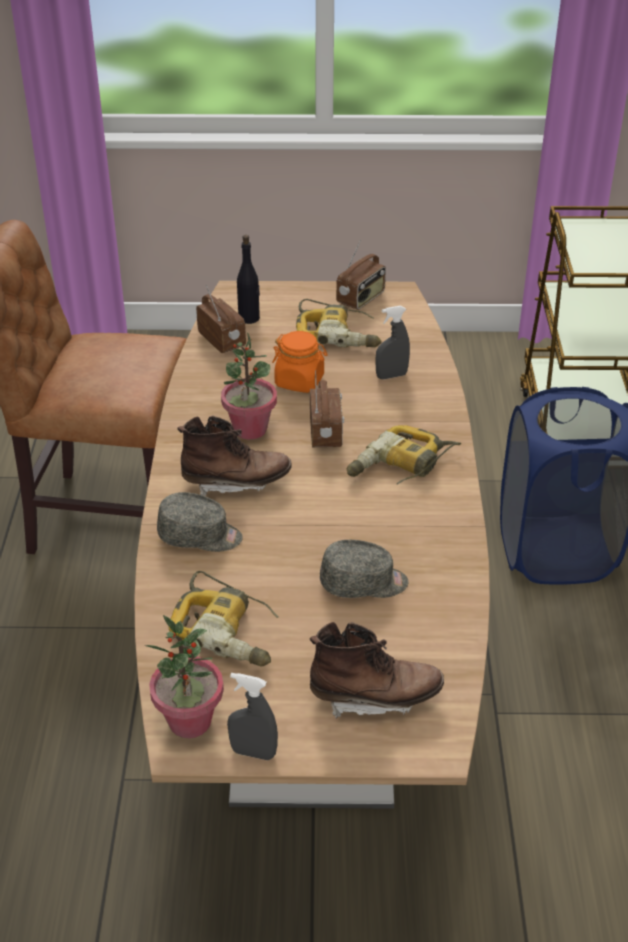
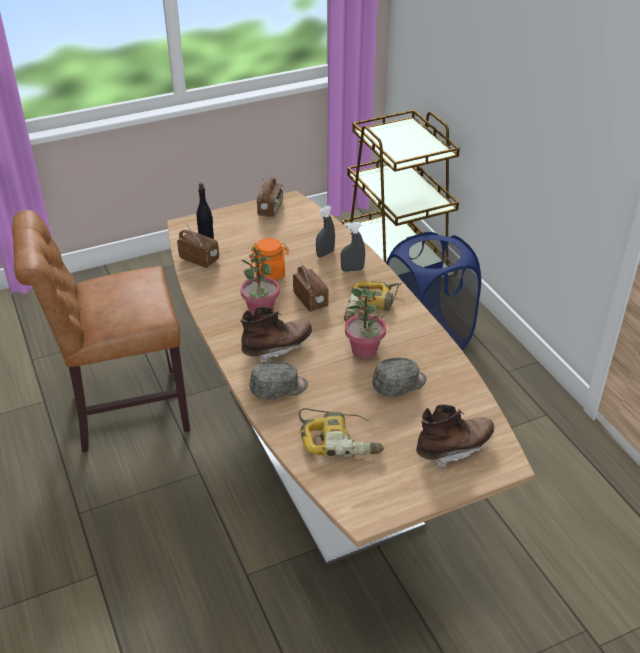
camera: 25 degrees left, 0 degrees up
(190, 721) = (357, 502): potted plant -> potted plant (364, 351)
(253, 752) = (408, 505): grey spray bottle -> grey spray bottle (352, 270)
(338, 333) = (272, 235): power drill -> none

